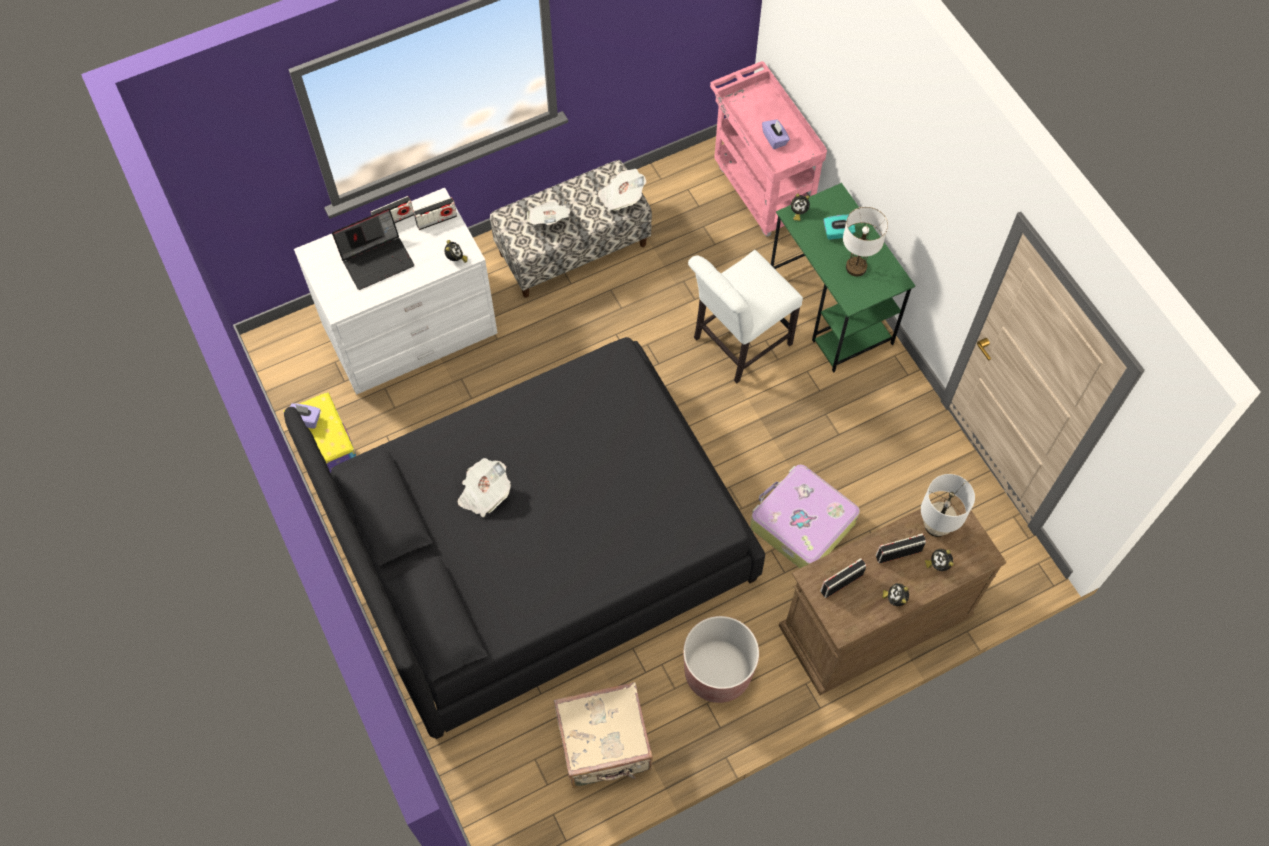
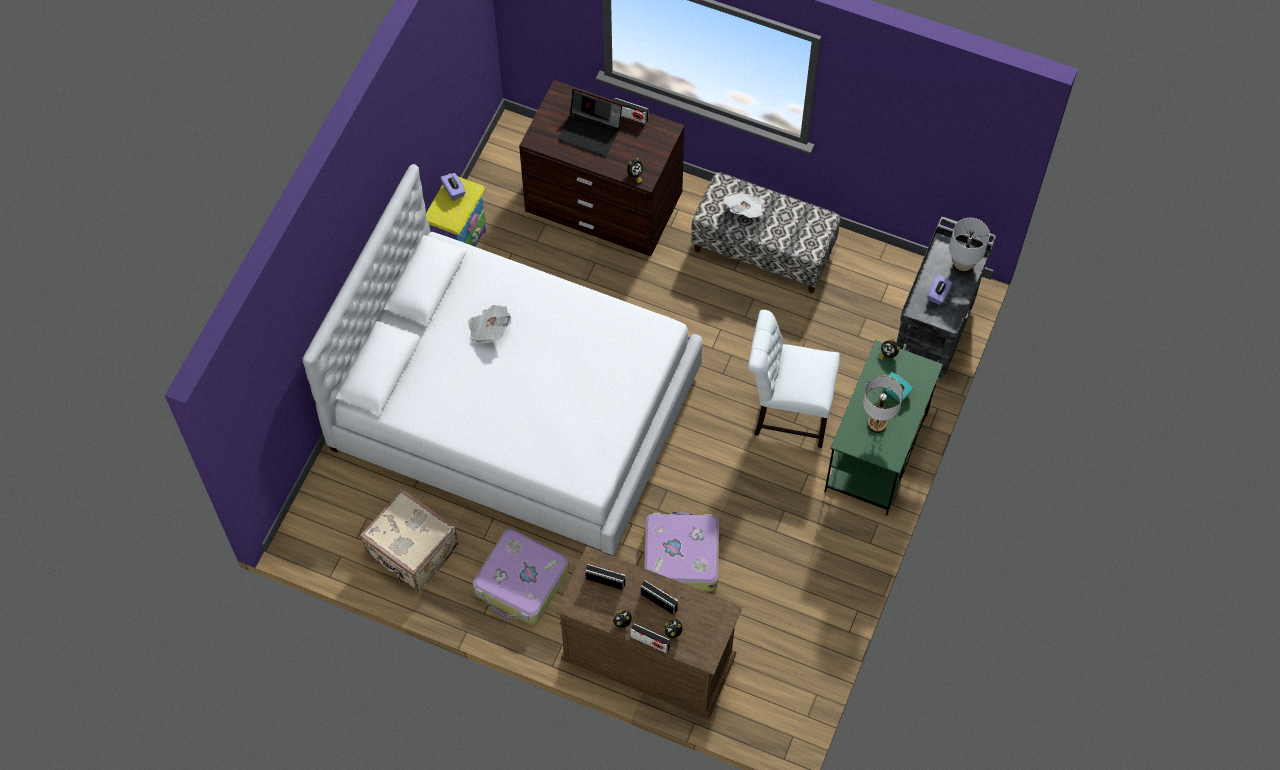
camera: 50 degrees right, 0 degrees up
(409, 328) = (604, 201): white dresser -> brown dresser
(436, 220) = (654, 141): radio -> radio (650, 642)
(541, 547) = (516, 408): black bed -> white bed
(621, 197) = (808, 240): newspaper -> none
(717, 672) = (521, 583): brown planter -> suitcase
(758, 190) = (934, 330): pink cart -> black cart
(936, 526) = (701, 611): white table lamp -> white table lamp (963, 264)

